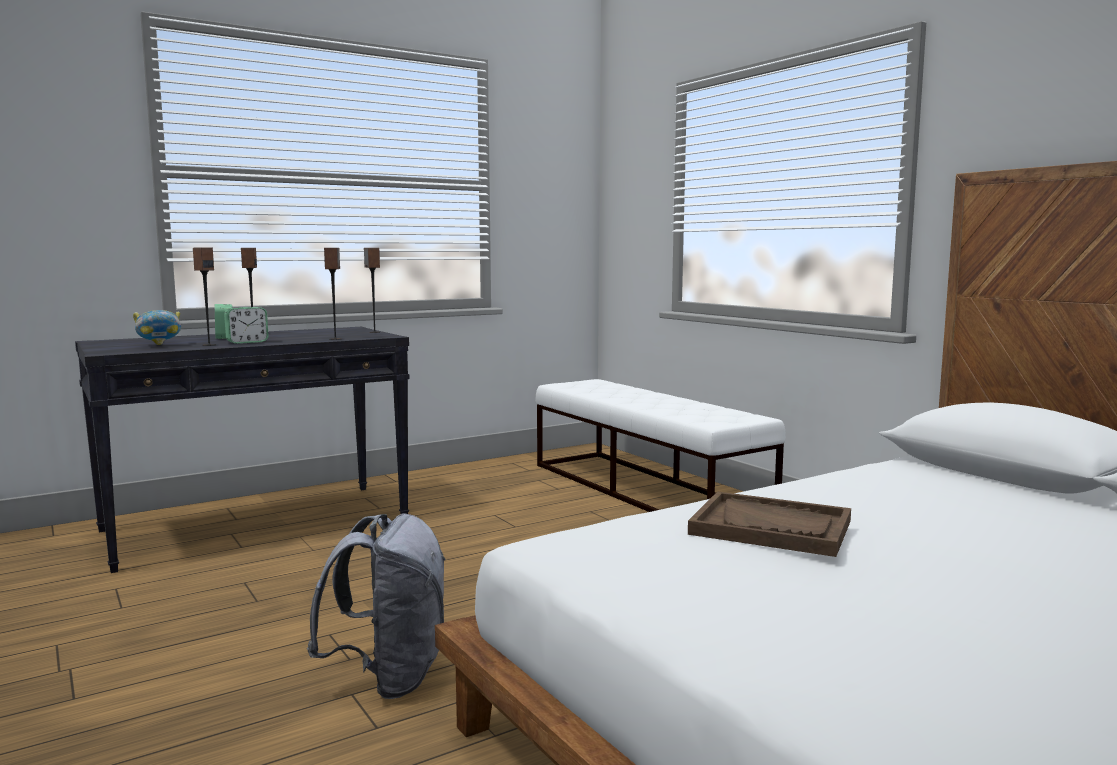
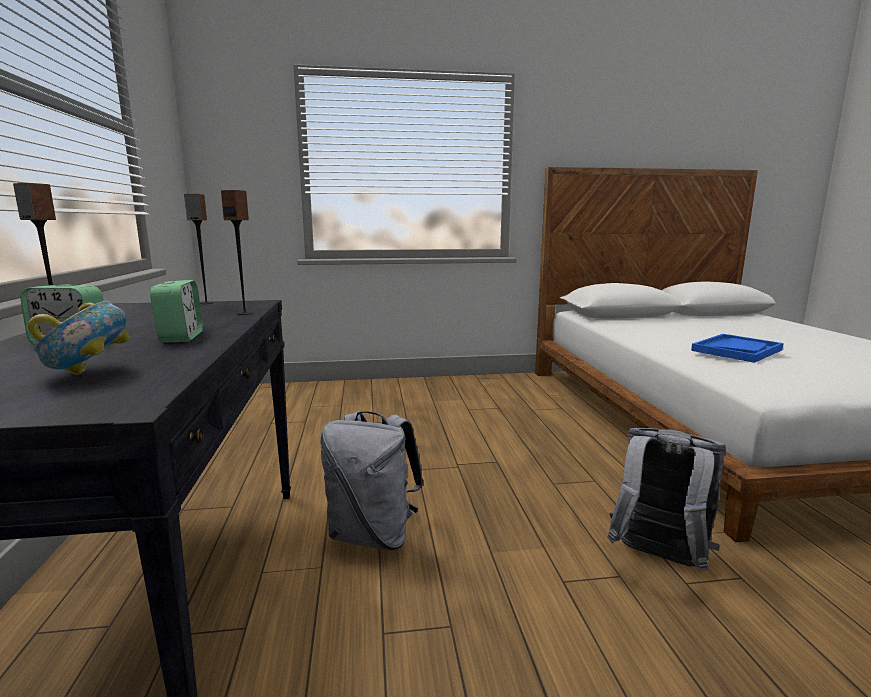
camera: 65 degrees left, 5 degrees up
(209, 345) = (172, 351): speaker -> none
(364, 555) = (373, 535): none -> grey backpack
(646, 490) = (352, 398): white bench -> none
(771, 527) = (736, 350): brown tray -> blue tray

